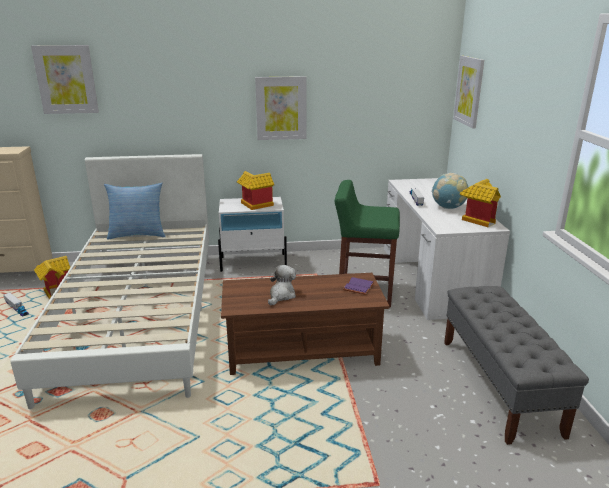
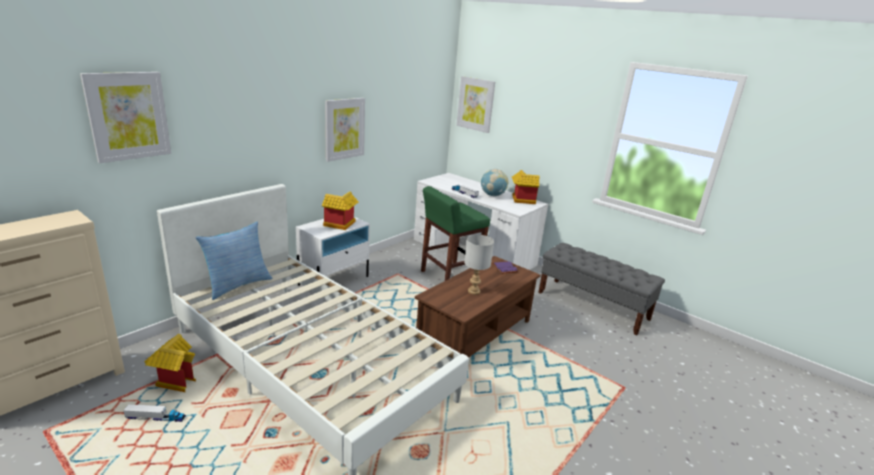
camera: 45 degrees left, 0 degrees up
(281, 295) = (474, 291): plush toy -> grey table lamp

